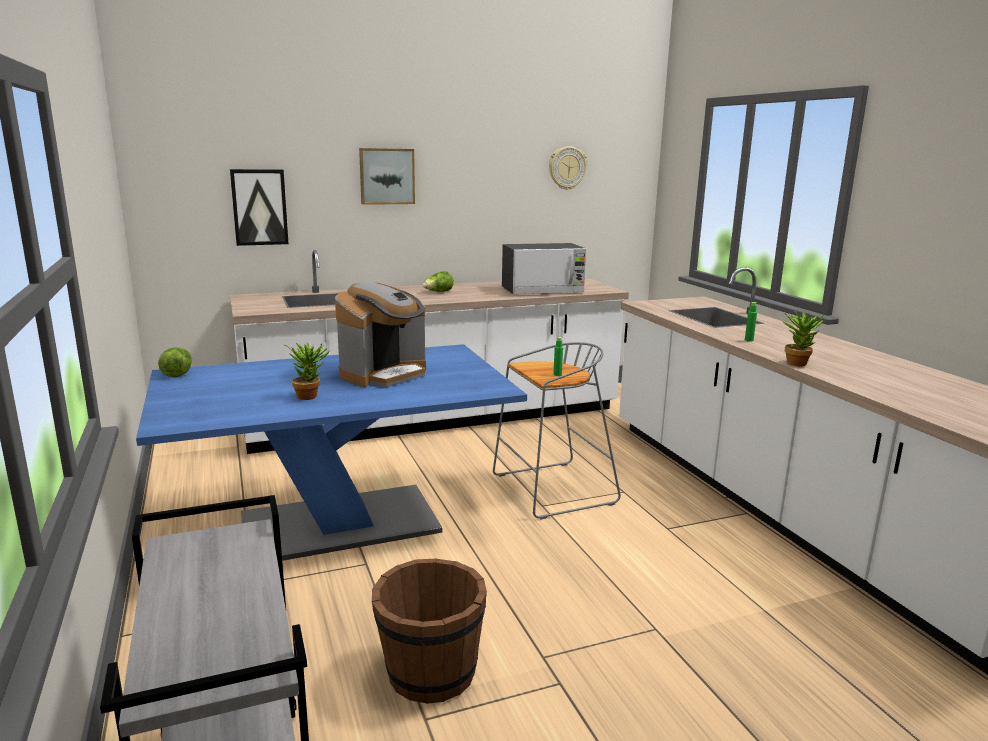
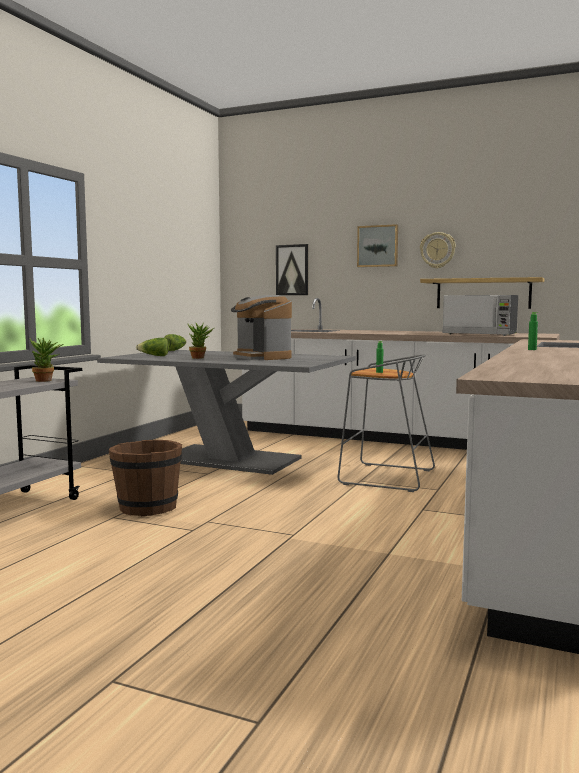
camera: 45 degrees right, 10 degrees down
(340, 523) = (230, 459): blue dining table -> grey dining table
(384, 374) = (262, 357): coffee machine -> coffee machine turned 60 degrees clockwise
(438, 292) = (395, 332): lettuce -> lettuce (154, 356)
(512, 236) = (483, 293): none -> shelf
(567, 168) = (539, 233): wall clock -> wall clock (437, 250)
(798, 363) = (514, 355): potted plant -> potted plant (47, 380)

